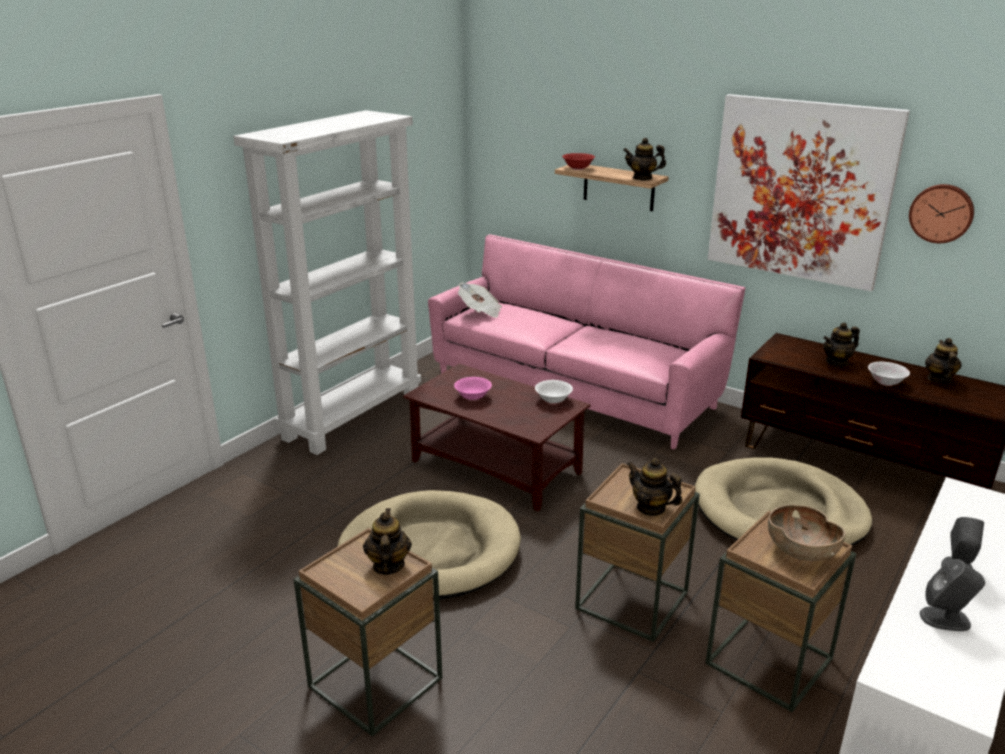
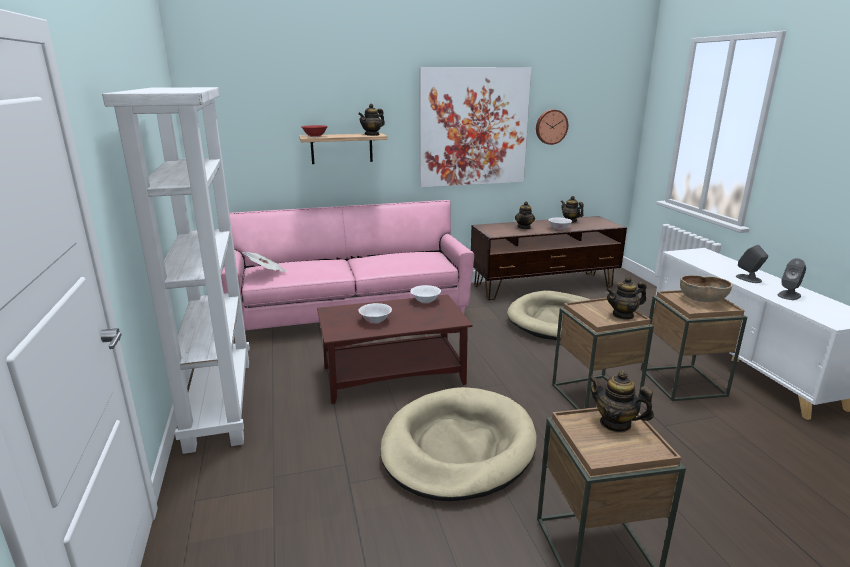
camera: 50 degrees left, 5 degrees down
(473, 397) = (375, 321): pink bowl -> white bowl

